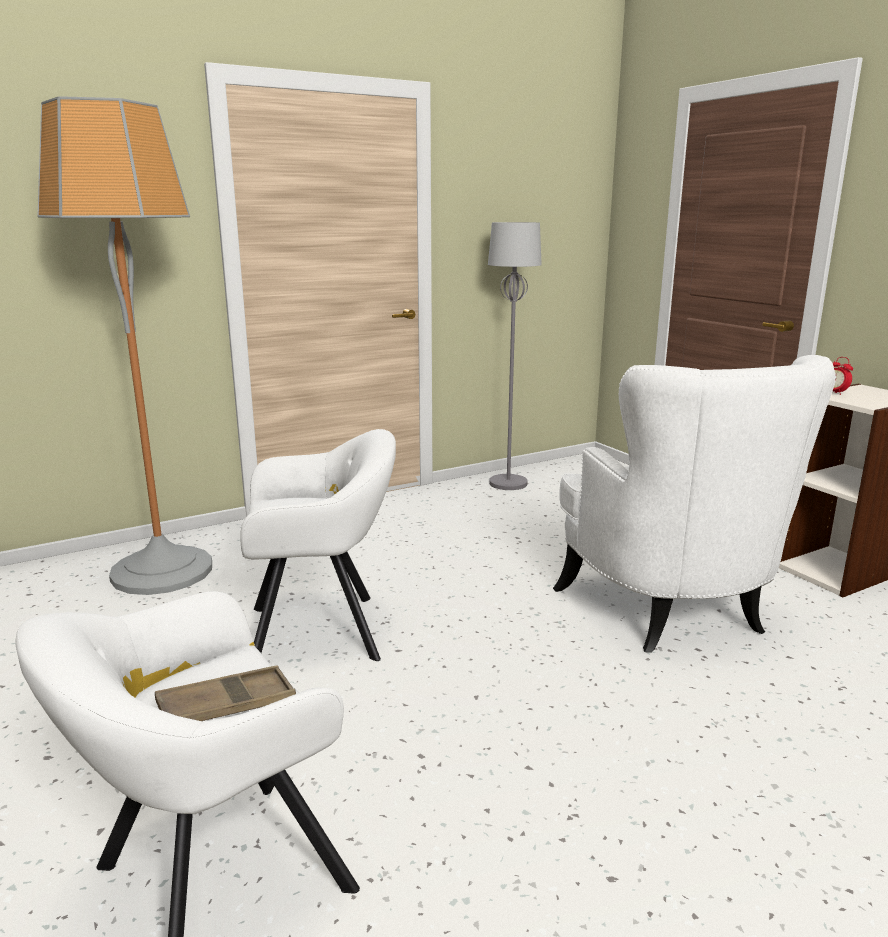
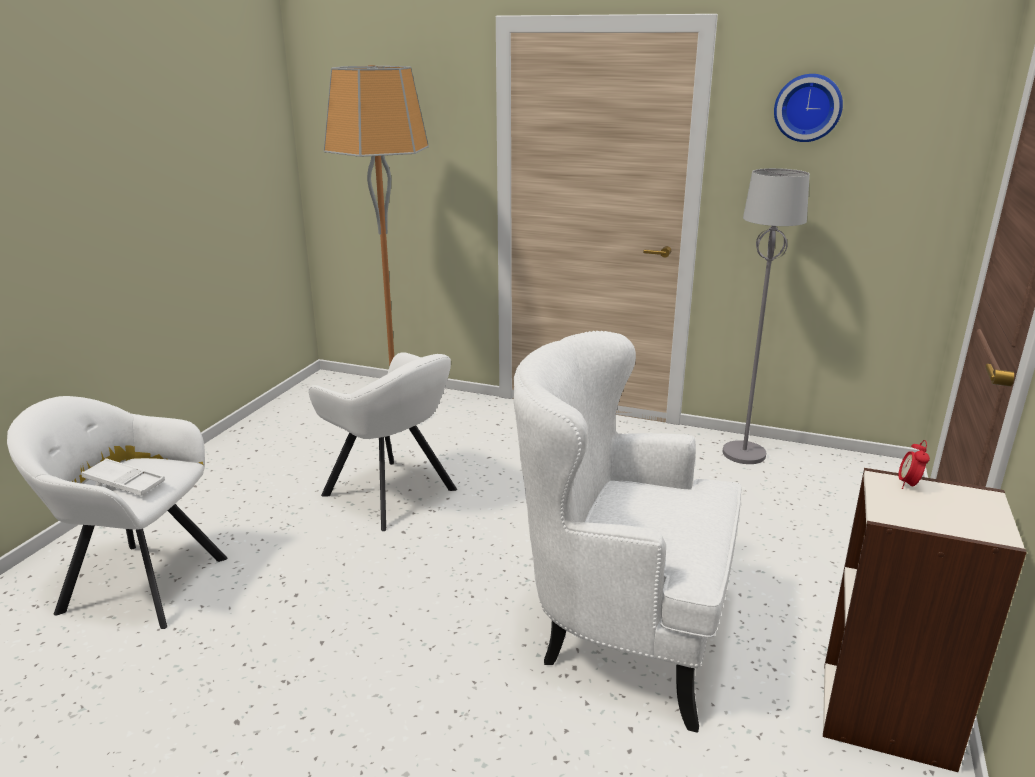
camera: 50 degrees right, 5 degrees up
(227, 705) = (124, 482): brown tray -> white tray
(503, 170) = (808, 107): none -> wall clock
(673, 613) = (621, 632): white armchair -> white armchair turned 75 degrees clockwise

